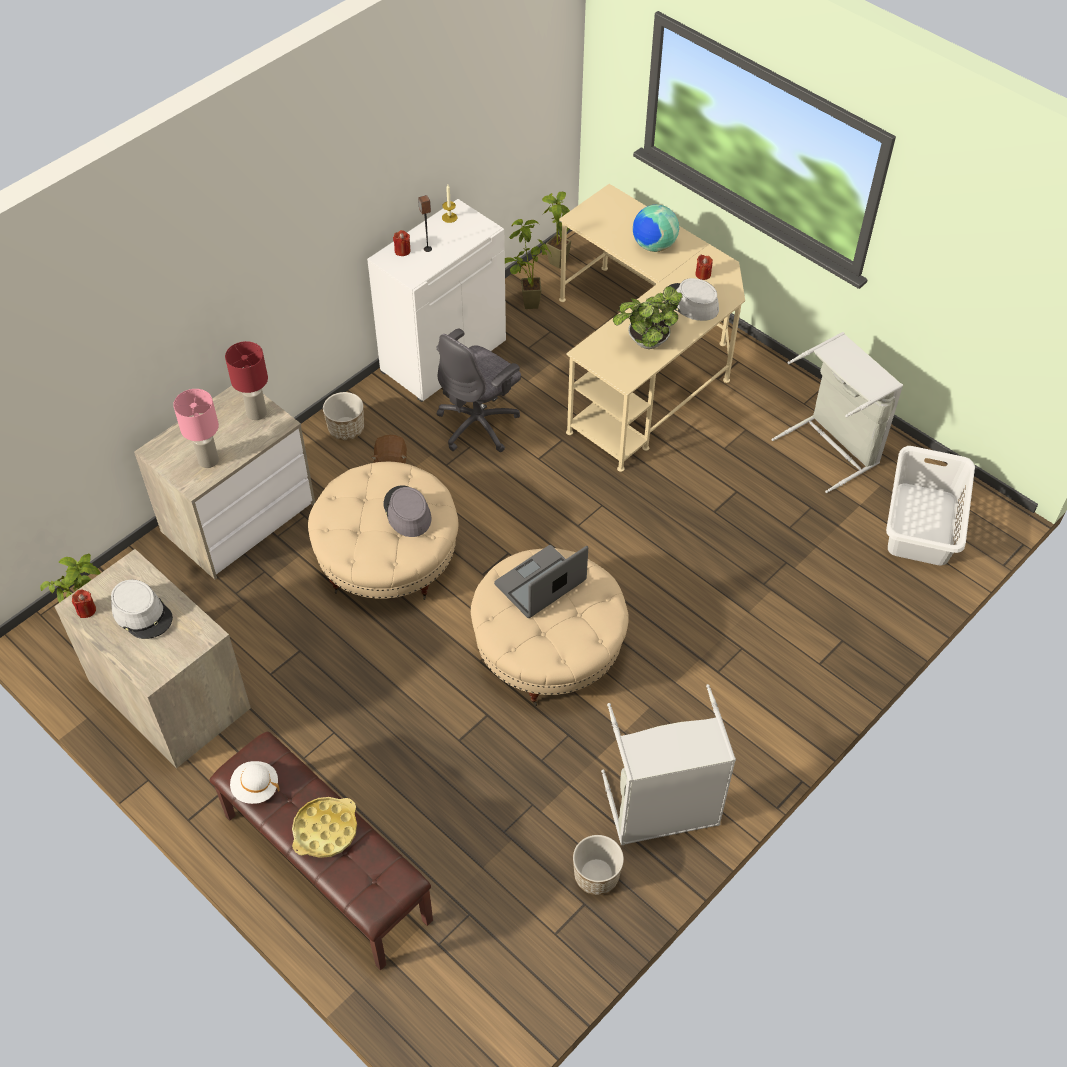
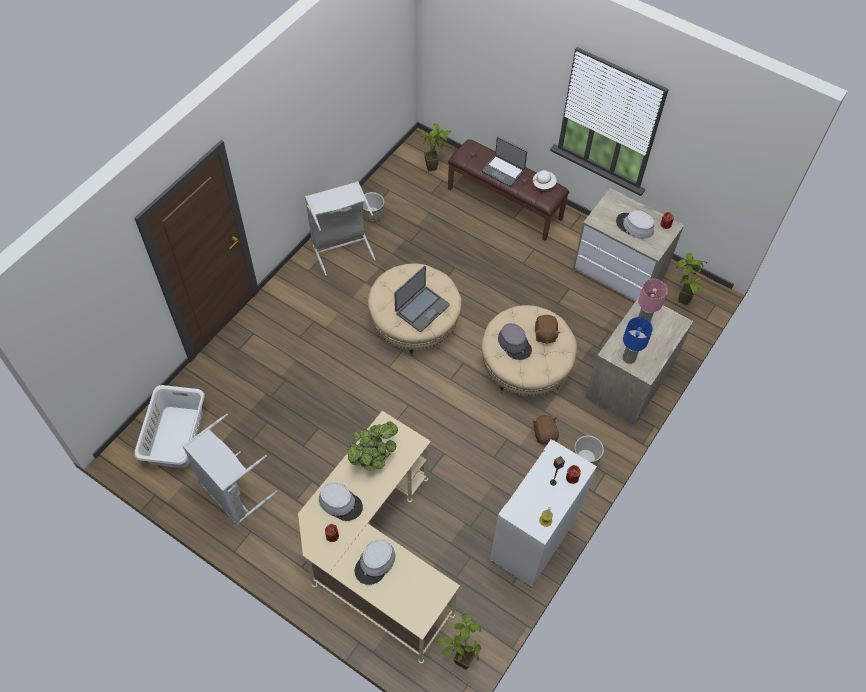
camera: 170 degrees right, 5 degrees up
(257, 413) = (629, 358): red table lamp -> blue table lamp
(325, 830) = (503, 171): yellow tray -> laptop
(355, 521) = (545, 334): none -> brown plush toy
(479, 424) = (492, 476): grey office chair -> none
(524, 303) = (483, 606): potted plant -> potted plant (436, 168)
(653, 246) = (375, 563): globe -> grey hat

